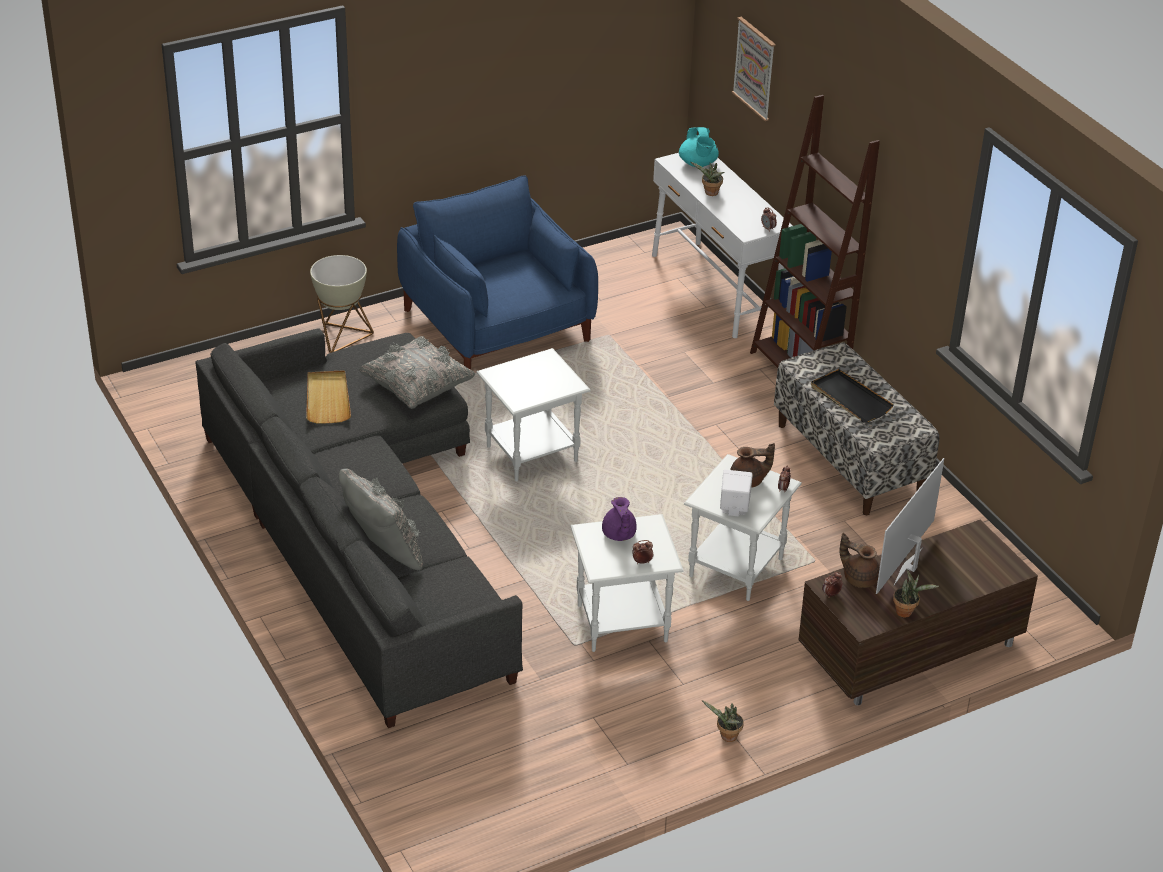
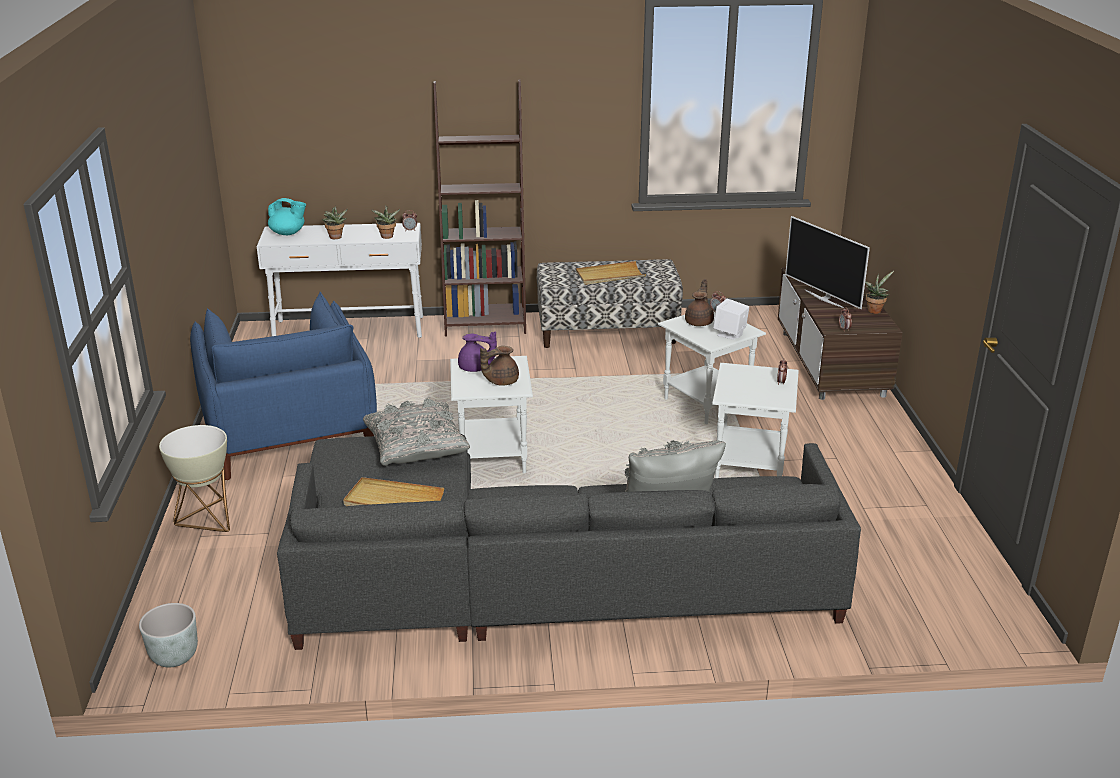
camera: 65 degrees left, 10 degrees down
(172, 389) = (173, 657): none -> grey planter
(497, 326) = (288, 431): blue armchair -> blue armchair turned 105 degrees counterclockwise
(618, 534) = (739, 384): purple teapot -> purple teapot (475, 368)
(726, 737) = (906, 454): potted plant -> potted plant (386, 237)
(755, 68) = (322, 113): picture -> none
(850, 399) = (610, 276): black tray -> beige tray
(859, 577) = (828, 316): brown teapot -> brown teapot (500, 381)

